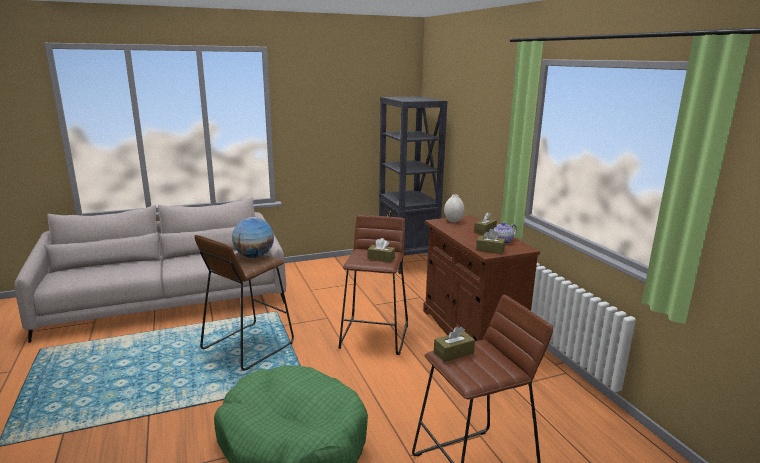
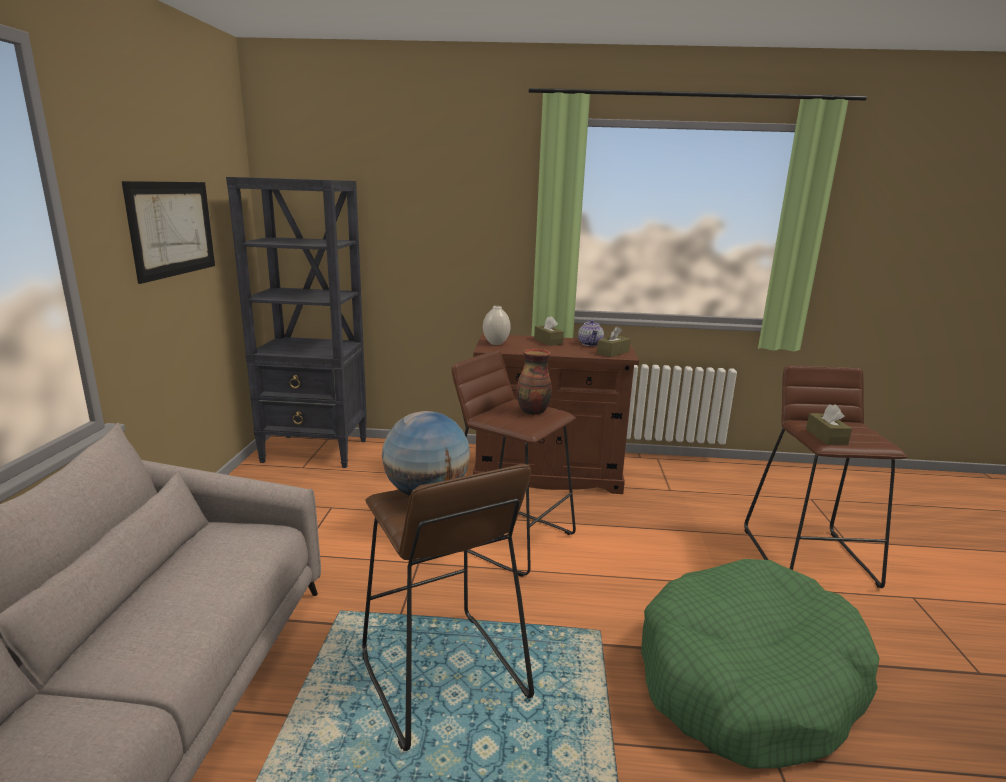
camera: 65 degrees left, 0 degrees up
(340, 122) = (173, 228): none -> picture
(381, 258) = (532, 411): brown tissue box -> vase

